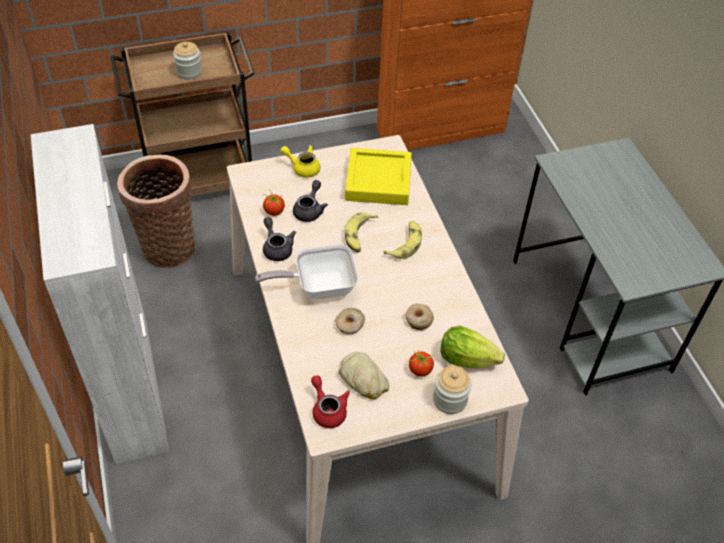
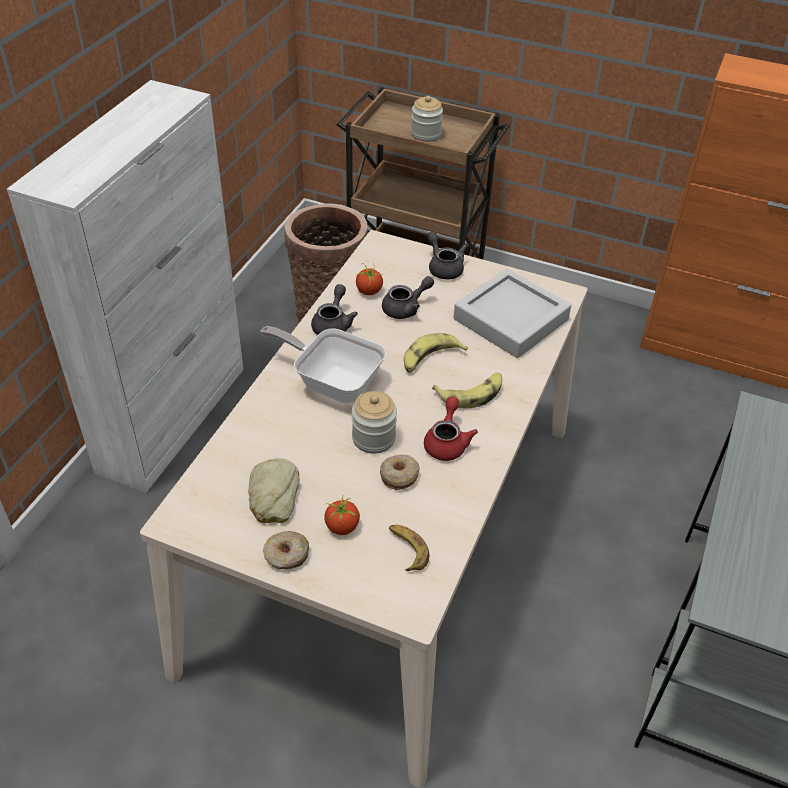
camera: 40 degrees right, 5 degrees down
(302, 168) = (444, 267): yellow teapot -> grey teapot
(328, 409) = (205, 500): red teapot -> red teapot (447, 442)
(350, 324) = (321, 436): donut -> donut (286, 555)
(378, 181) = (510, 319): yellow tray -> grey tray
(450, 399) = (339, 578): jar -> jar (373, 438)
(466, 358) = (407, 549): lettuce -> banana

